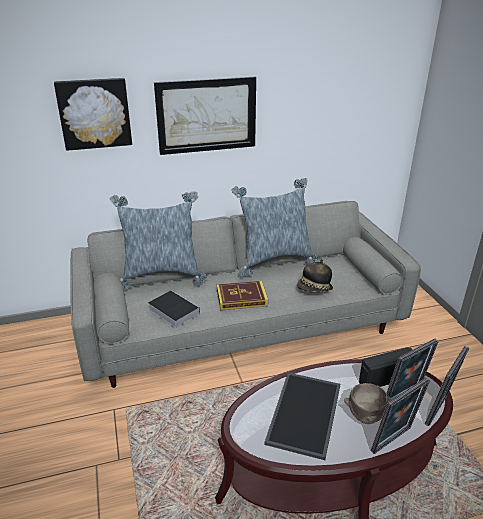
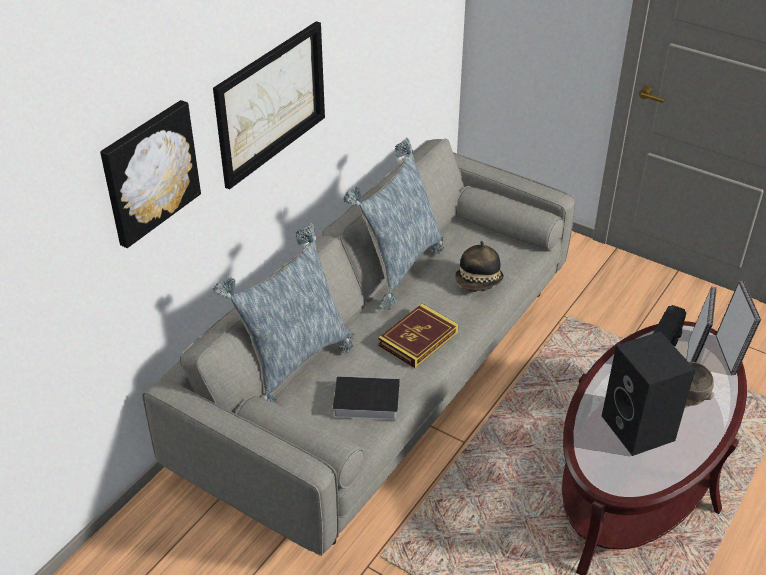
camera: 40 degrees left, 10 degrees up
(306, 414) = (640, 429): tray -> black speaker
(393, 441) = (726, 406): picture frame -> none

